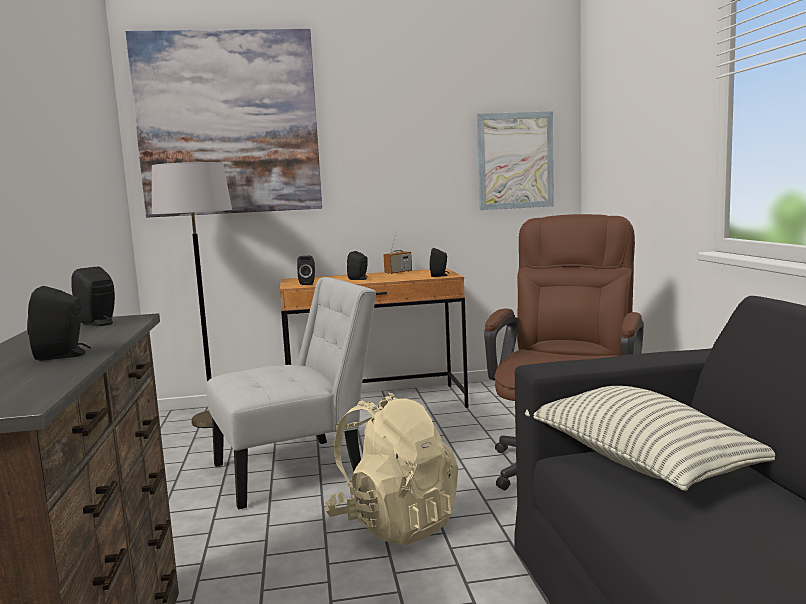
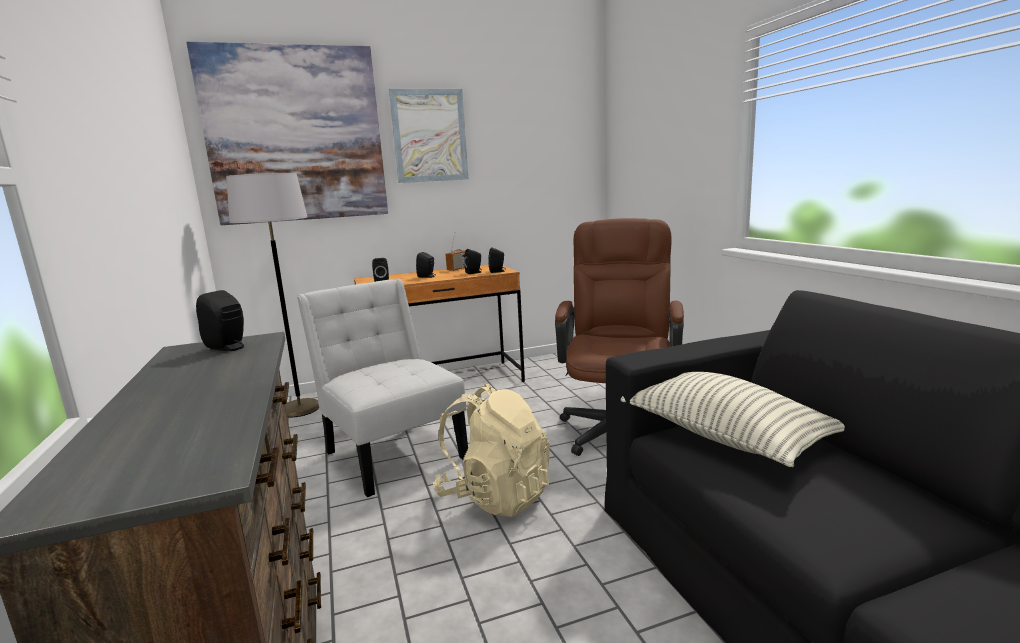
camera: 10 degrees left, 5 degrees up
(63, 356) = (218, 394): black speaker -> black speaker (474, 272)
(297, 470) = (393, 452): white chair -> white chair turned 90 degrees counterclockwise
(515, 161) = (552, 169): picture -> picture (429, 136)

